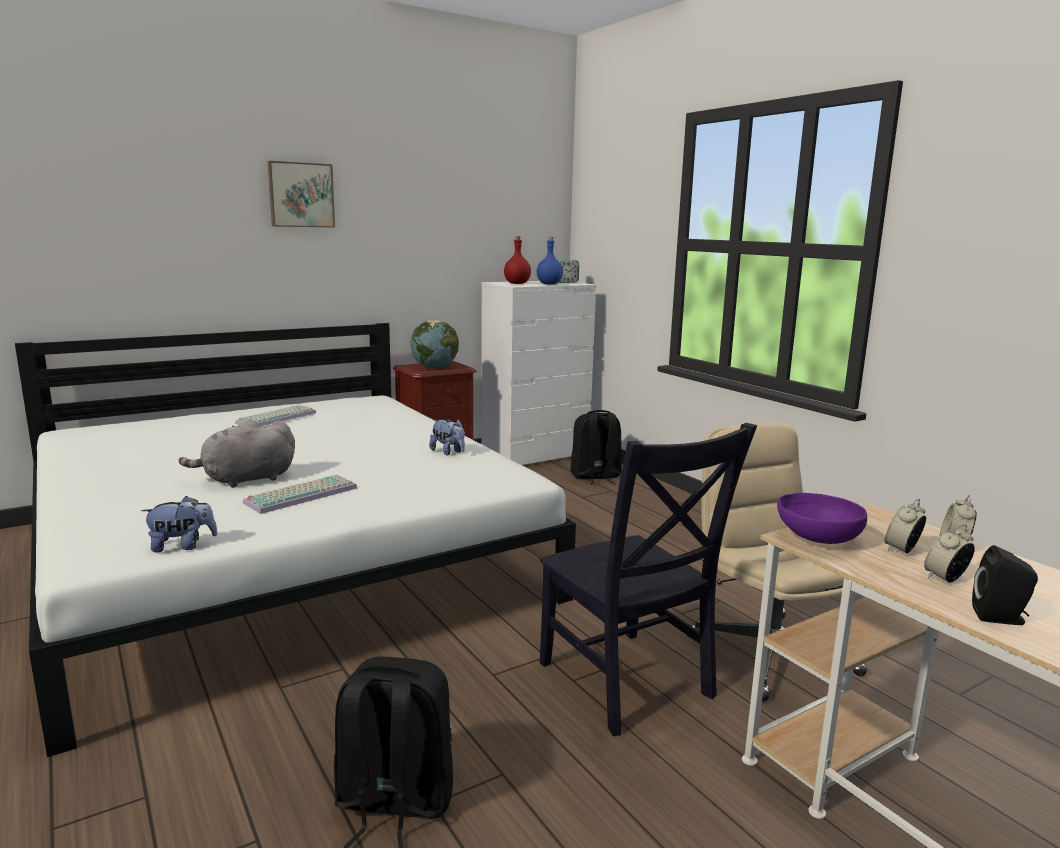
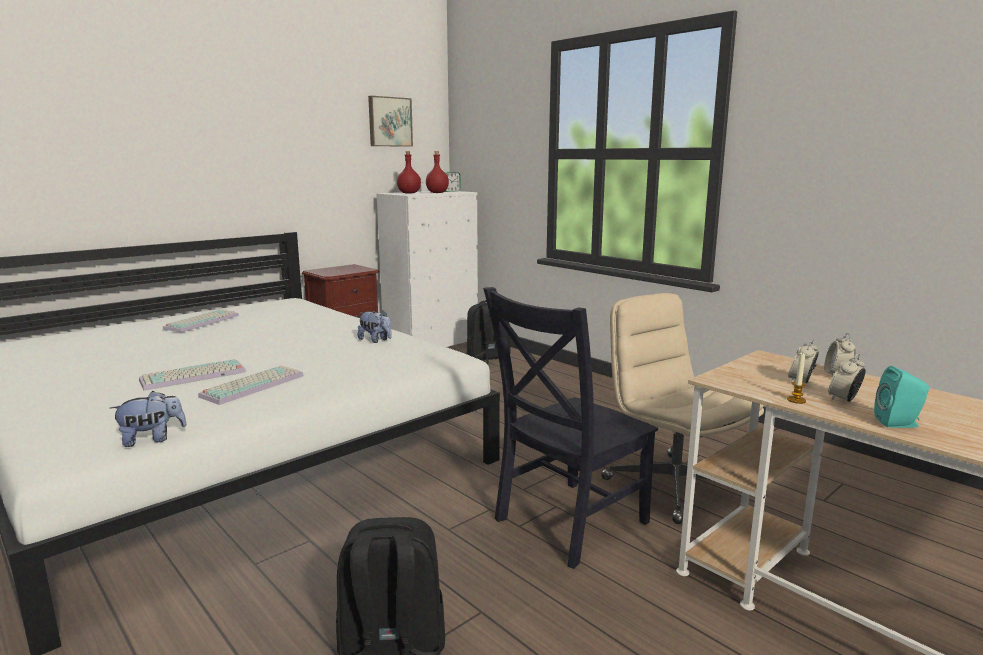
camera: 10 degrees left, 0 degrees up
(245, 480) = (192, 377): grey plush toy -> keyboard
(301, 195) = (208, 115): picture -> picture (389, 122)
(435, 368) = (341, 270): globe -> none
(549, 284) = (437, 193): blue bottle -> red bottle
(628, 684) = (566, 523): black chair -> black chair turned 90 degrees clockwise
(816, 539) = (733, 379): purple bowl -> none
(882, 574) = (796, 400): none -> candle
(1001, 618) = (899, 423): black speaker -> turquoise speaker

